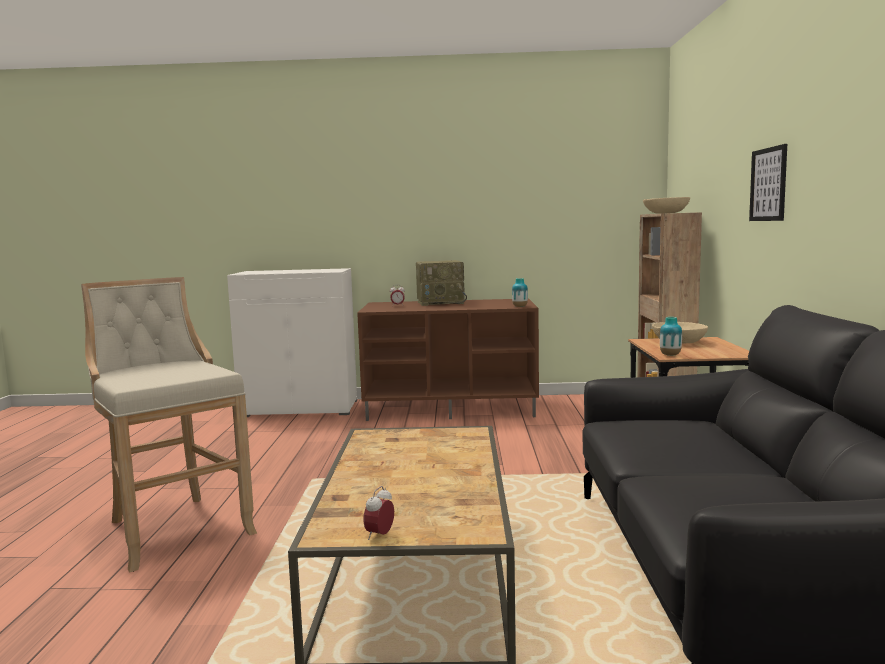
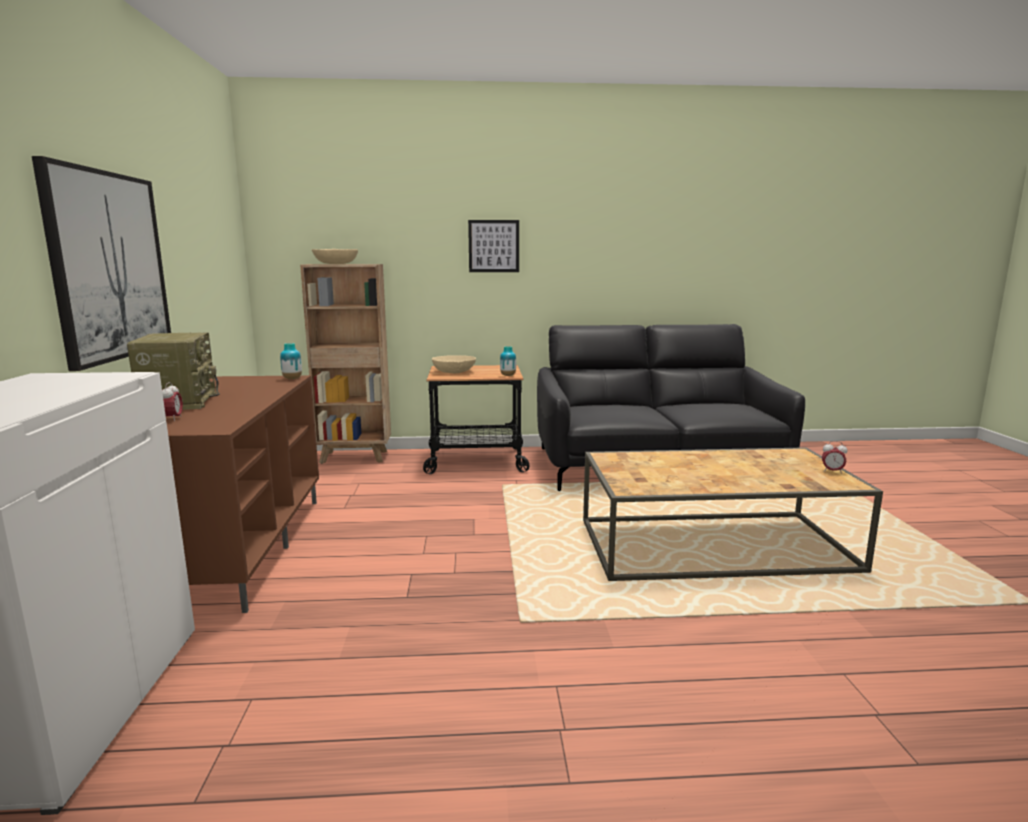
camera: 95 degrees left, 5 degrees up
(174, 528) = (709, 705): beige stool -> none
(436, 219) = (109, 266): none -> picture

